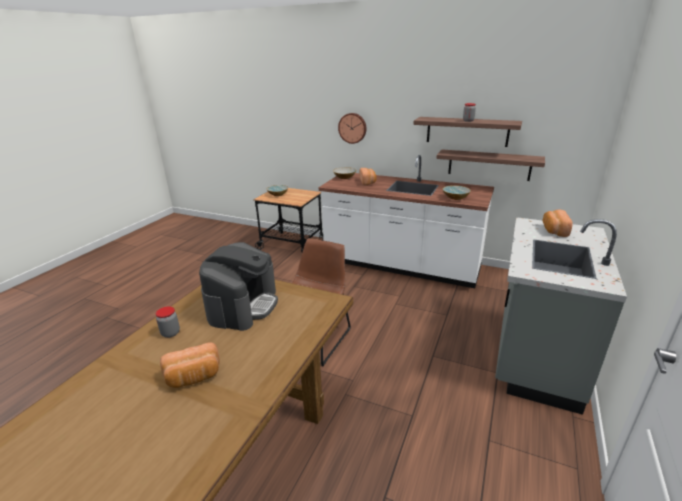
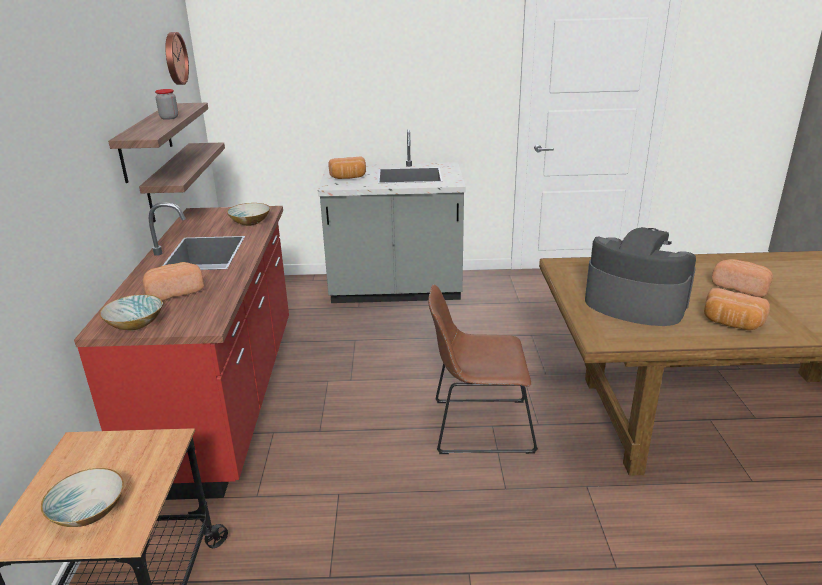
camera: 115 degrees left, 0 degrees up
(170, 333) = (731, 323): jar -> bread
(243, 305) = (634, 304): coffee machine -> coffee machine turned 45 degrees clockwise
(352, 128) = (45, 221): wall clock -> wall clock (174, 58)
(401, 266) = (225, 398): white counter -> red counter

